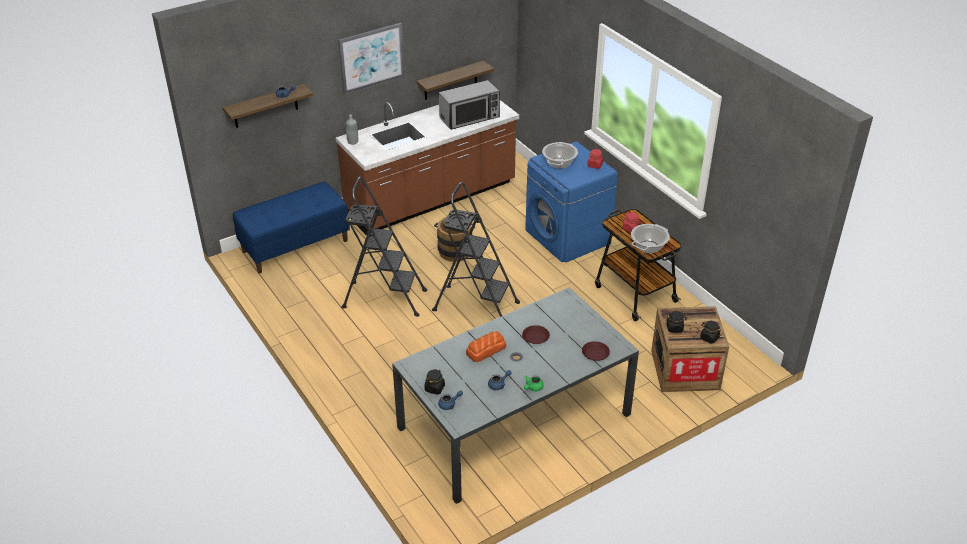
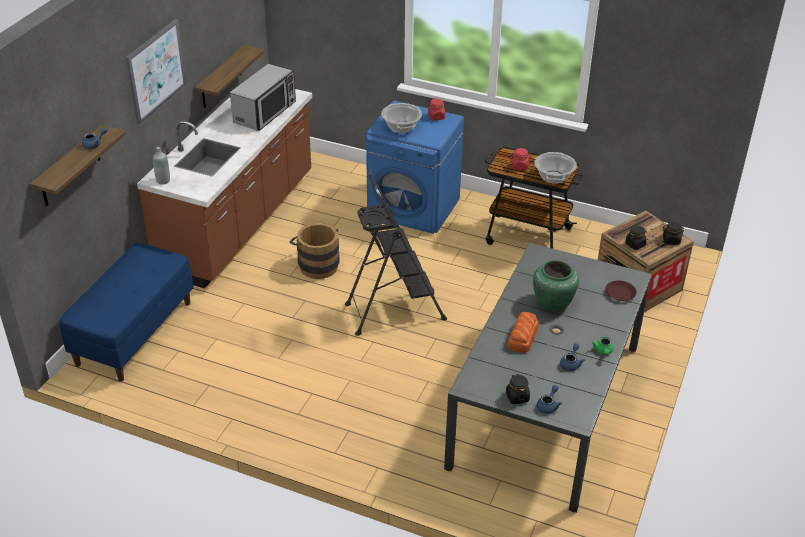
camera: 35 degrees left, 0 degrees up
(383, 298) = (293, 345): step ladder -> none
(536, 337) = (553, 302): brown plate -> green vase

